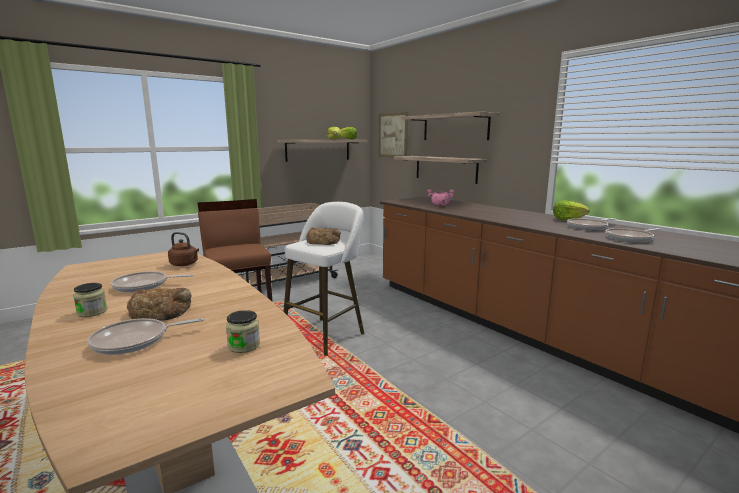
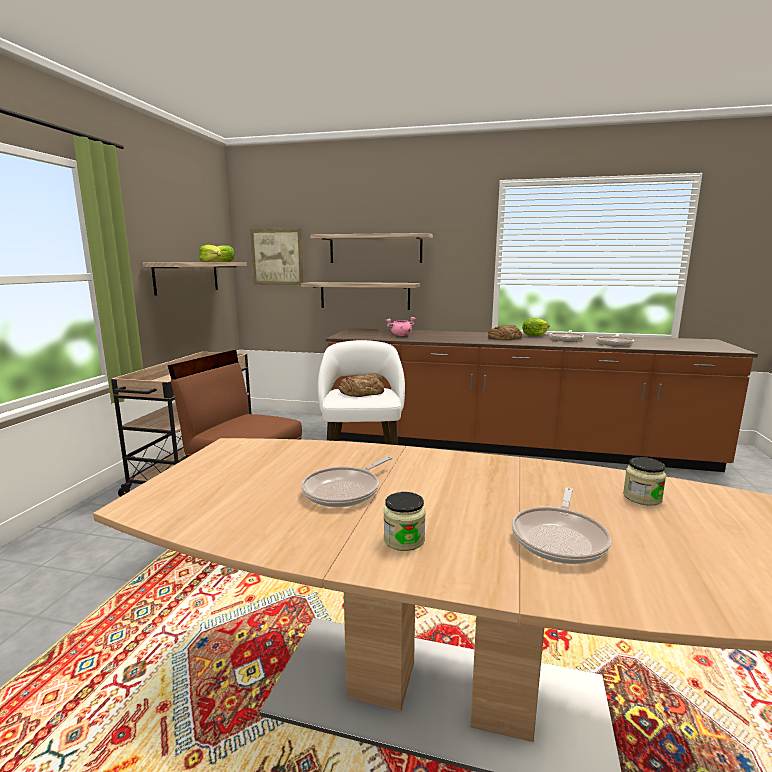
camera: 40 degrees left, 0 degrees up
(161, 310) = (470, 504): bread -> bread (504, 338)
(185, 264) = (300, 453): brown kettle -> none

